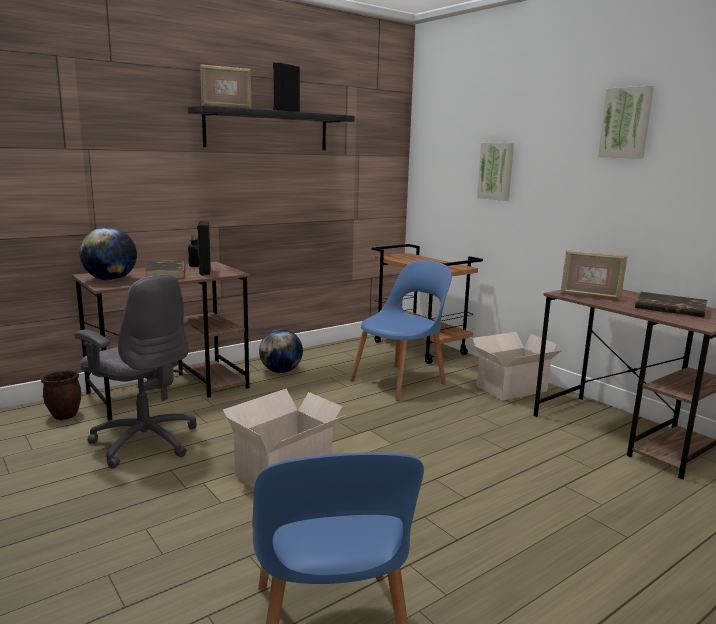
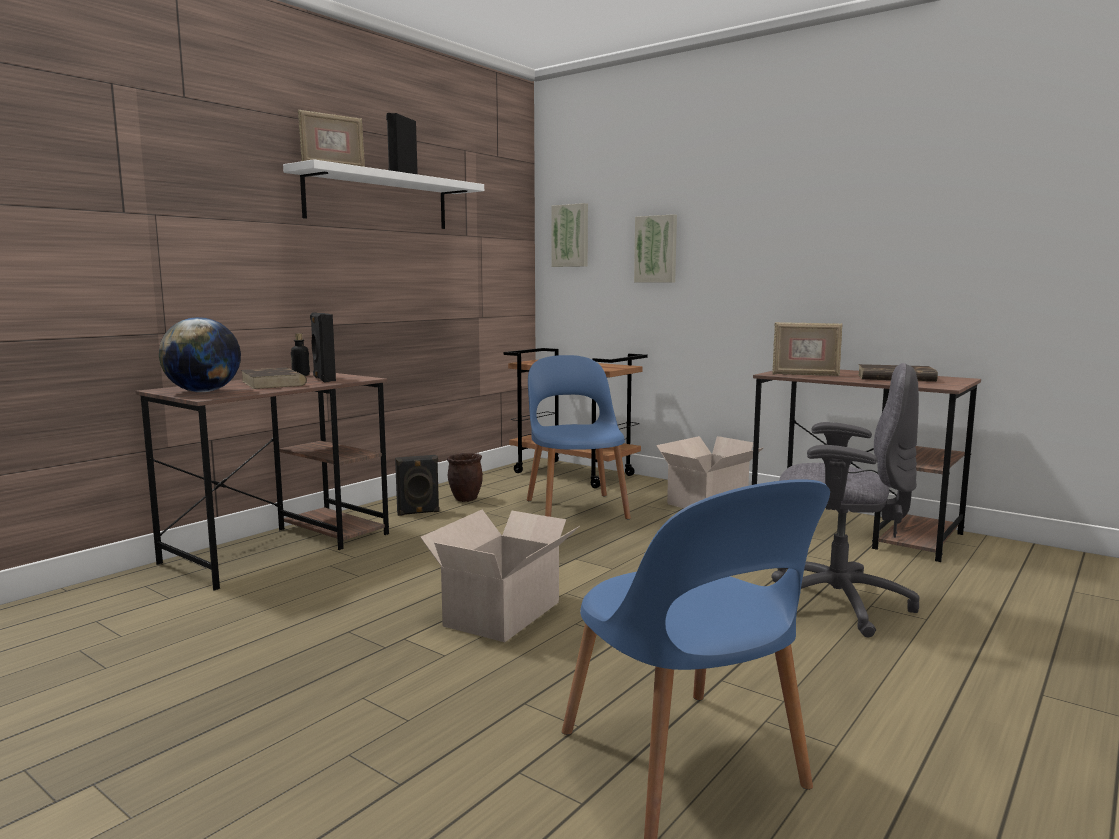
camera: 15 degrees left, 5 degrees down
(65, 415) = (143, 592): brown planter -> brown planter (465, 499)
(144, 441) = (287, 606): grey office chair -> grey office chair (834, 603)
(267, 130) = (378, 200): black shelf -> white shelf
(281, 371) = (418, 513): globe -> black speaker
(400, 381) = (576, 507): blue chair -> blue chair turned 45 degrees counterclockwise
(626, 123) = (813, 183): picture -> picture (571, 236)

